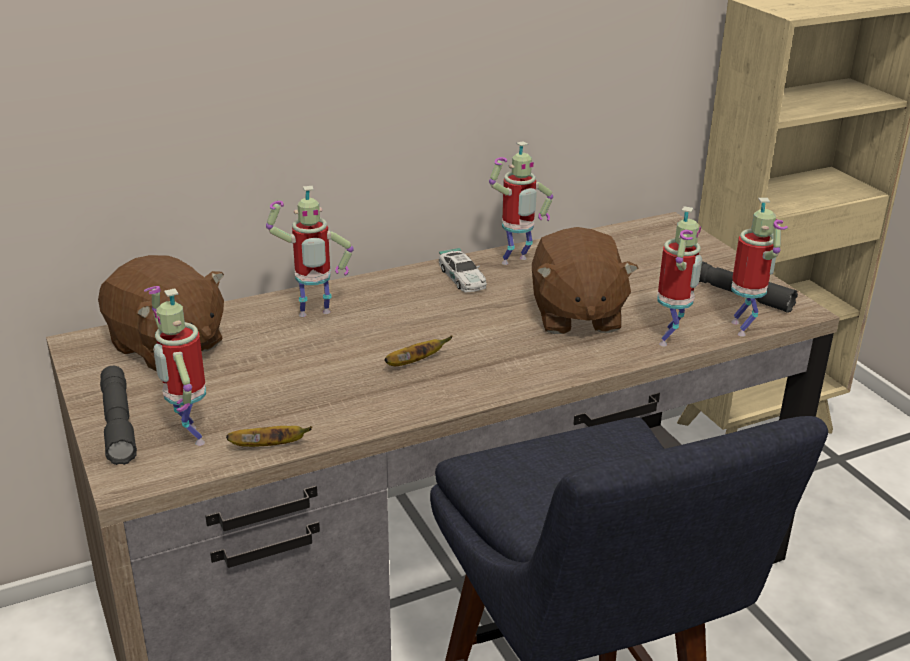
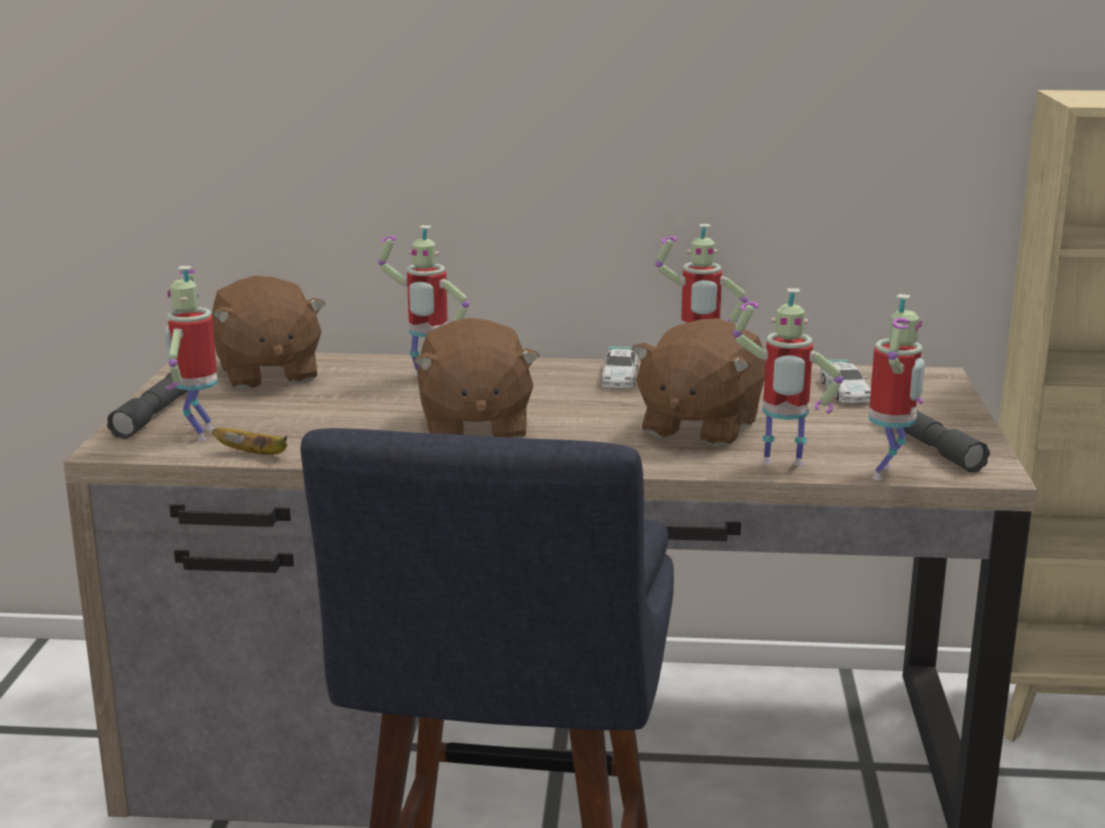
camera: 30 degrees right, 10 degrees down
(414, 362) = (473, 427): banana -> brown plush toy
(630, 254) = (845, 391): none -> toy car
(670, 340) = (781, 465): toy robot -> toy robot turned 45 degrees clockwise

